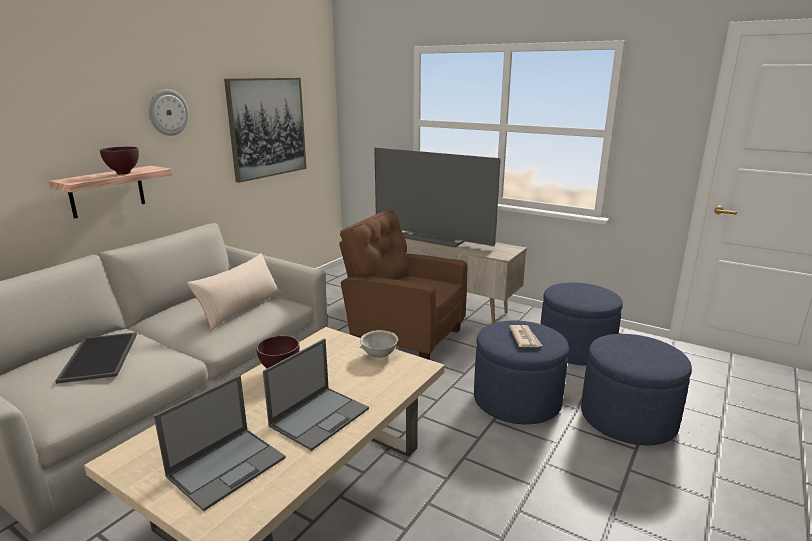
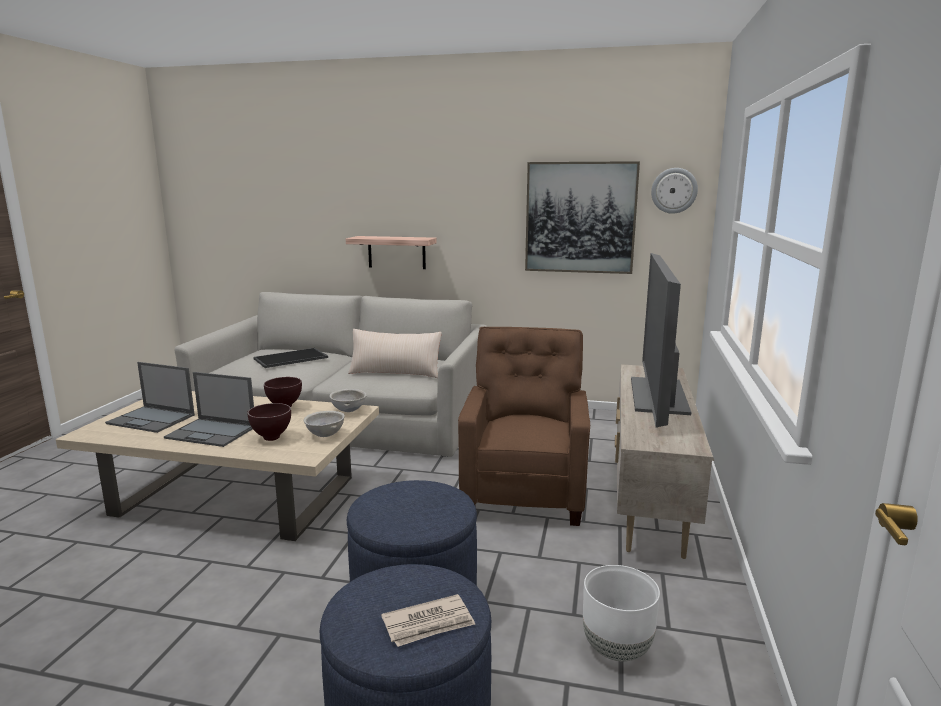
camera: 70 degrees right, 5 degrees down
(123, 173) = (394, 238): brown bowl -> brown bowl (272, 438)
(168, 112) = (460, 192): wall clock -> wall clock (674, 190)
(326, 340) = (349, 411): none -> grey bowl
(525, 338) = (407, 506): newspaper -> newspaper (429, 624)
(575, 349) = (616, 648): blue ottoman -> white planter

